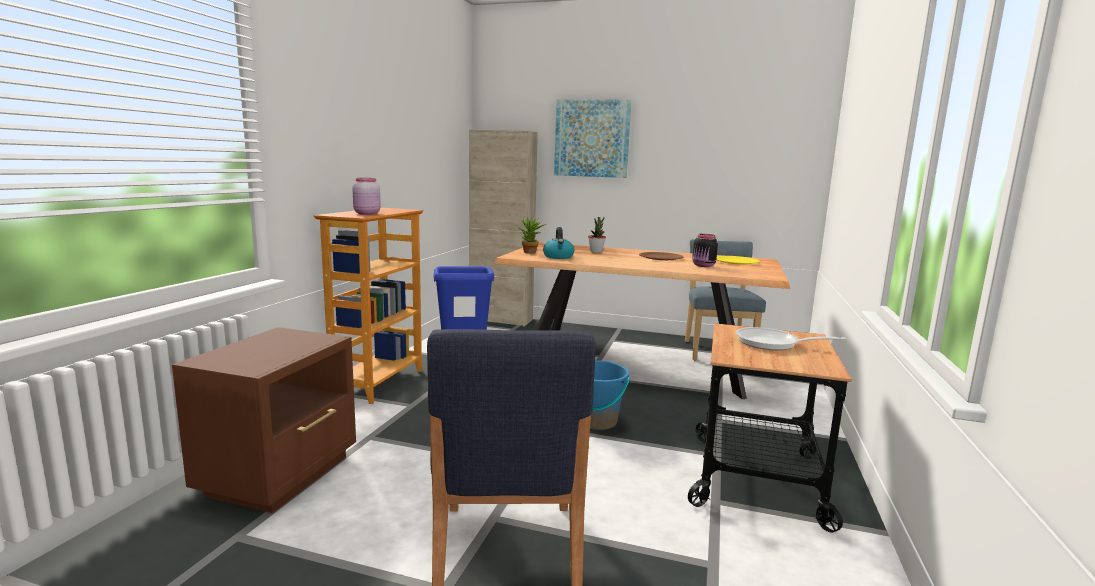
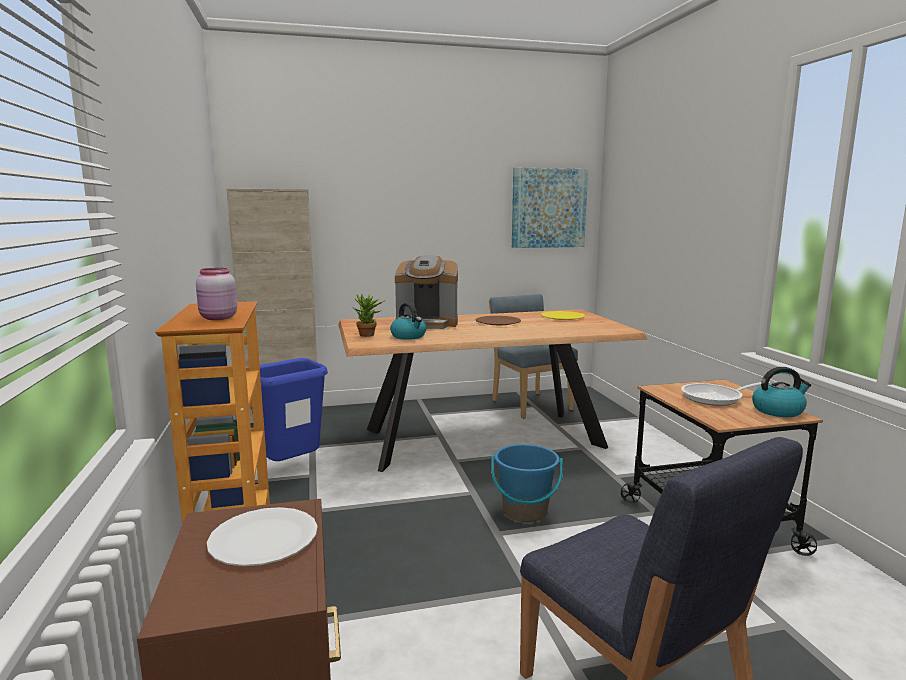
camera: 30 degrees left, 0 degrees up
(288, 345) = (264, 539): none -> white plate
(592, 138) = (373, 196): picture -> picture (548, 208)
(596, 252) = (427, 324): potted plant -> coffee machine
(703, 266) = (552, 326): black jar -> none
(816, 363) = (778, 410): none -> kettle

